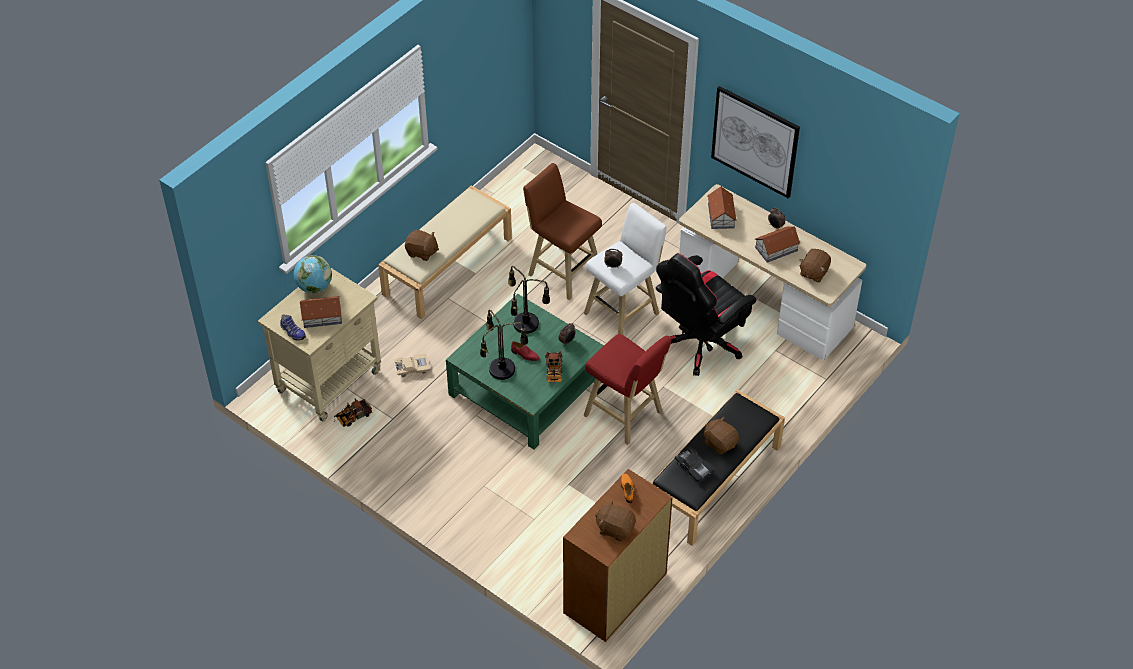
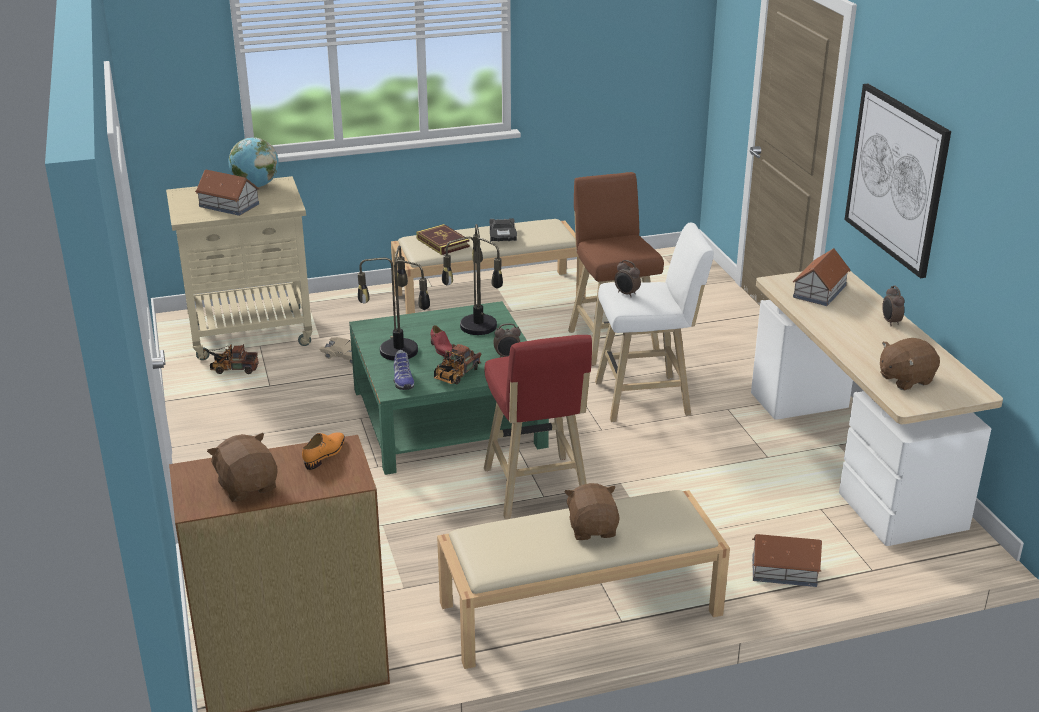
camera: 35 degrees right, 20 degrees down
(292, 332) = (183, 206): shoe -> shoe (402, 380)
(422, 252) = (442, 242): brown plush toy -> book
(694, 467) = (523, 539): black toy car -> black toy car (502, 235)
(701, 343) = (719, 462): black office chair -> none
(713, 481) = (579, 609): black bench -> beige bench
(777, 249) = (870, 341): toy house -> toy house (785, 571)

